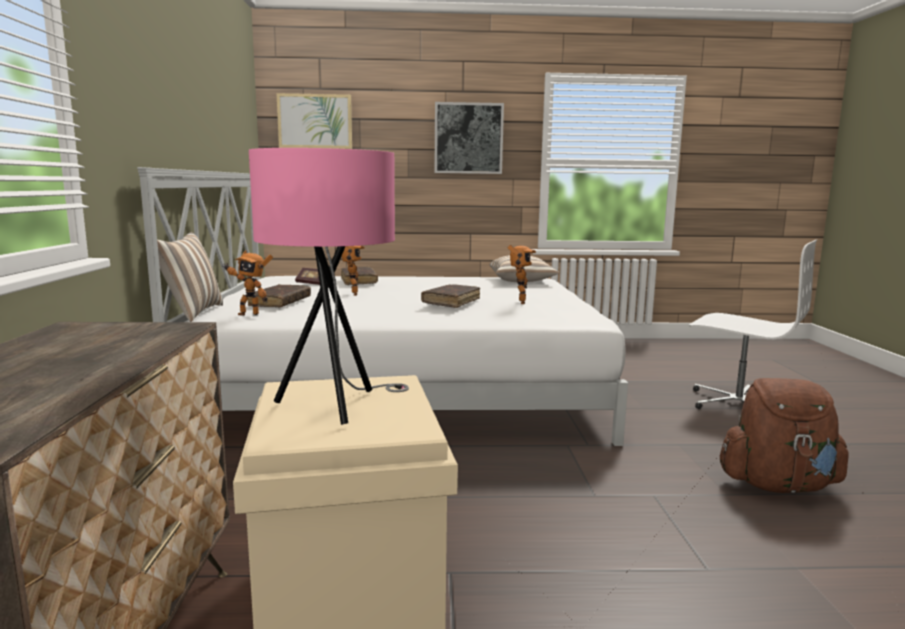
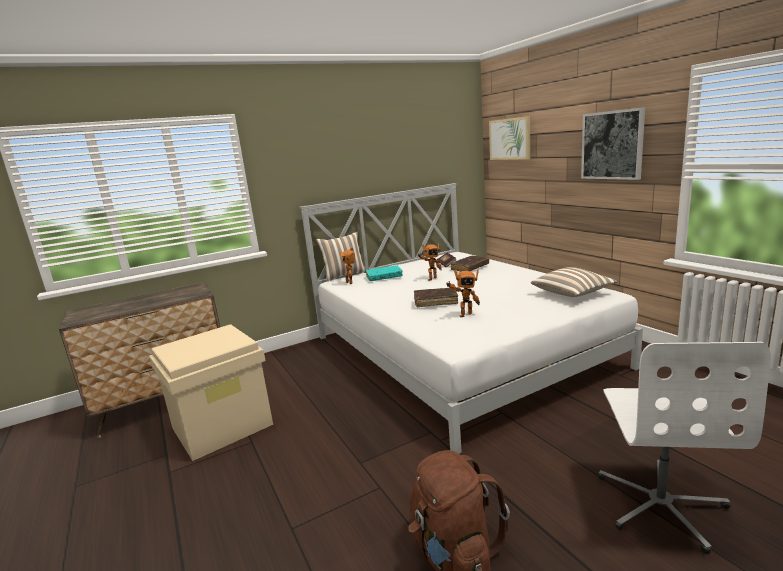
camera: 65 degrees right, 5 degrees up
(280, 303) = (384, 277): brown book -> turquoise book
(336, 406) = (203, 343): pink table lamp -> none

